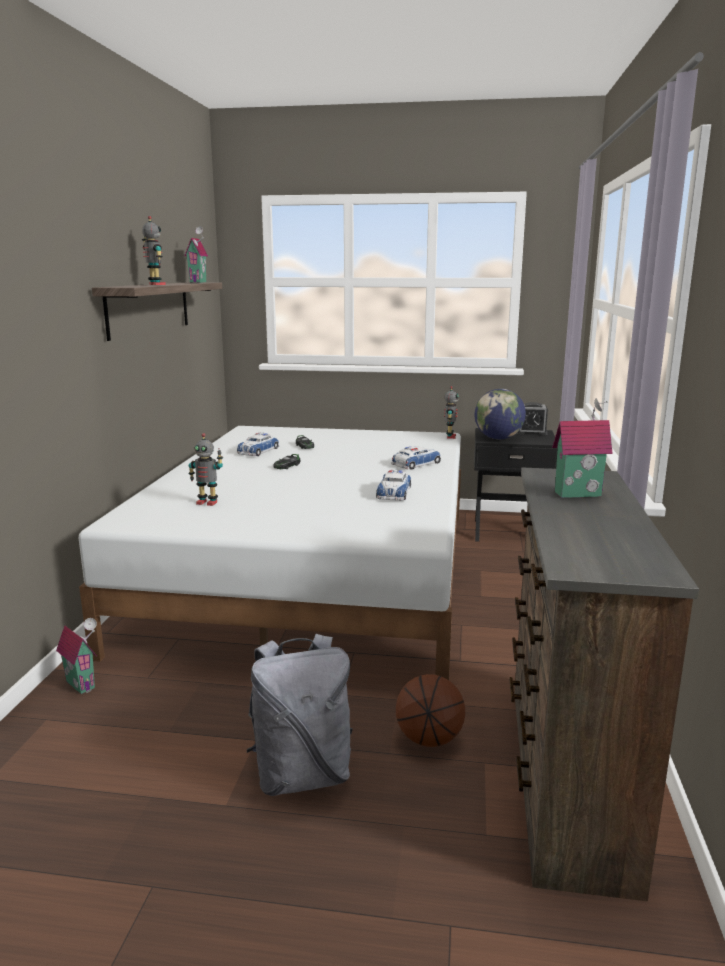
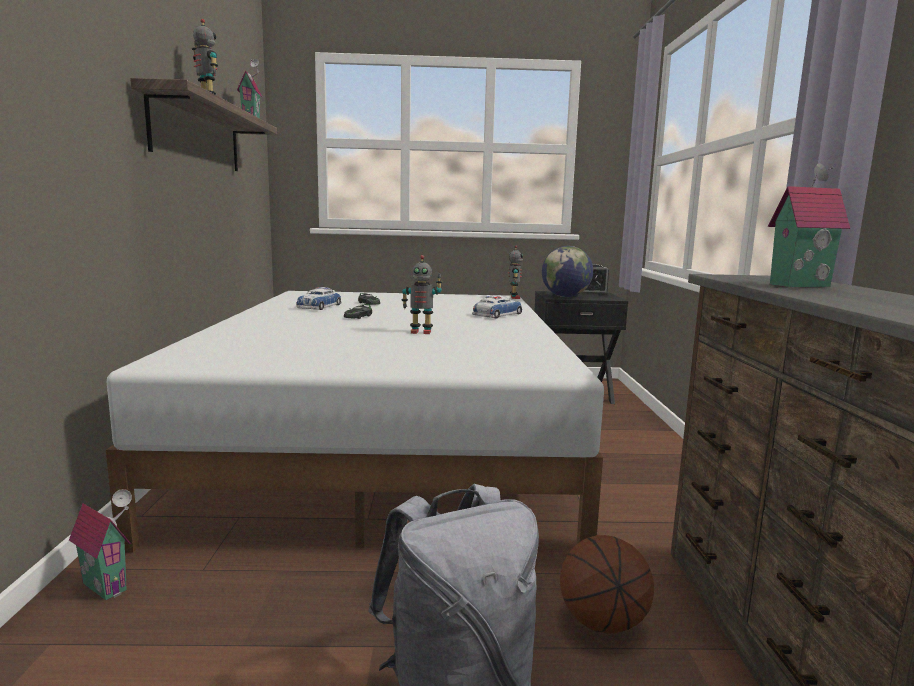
camera: 10 degrees left, 5 degrees down
(207, 502) = (278, 344): toy robot -> toy robot (421, 332)
(394, 493) = (493, 334): toy car -> none

